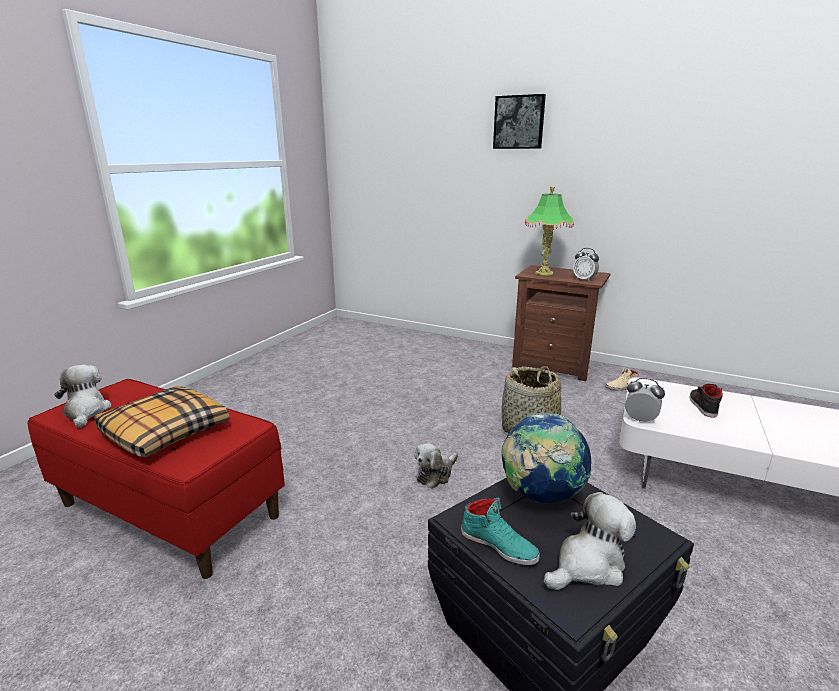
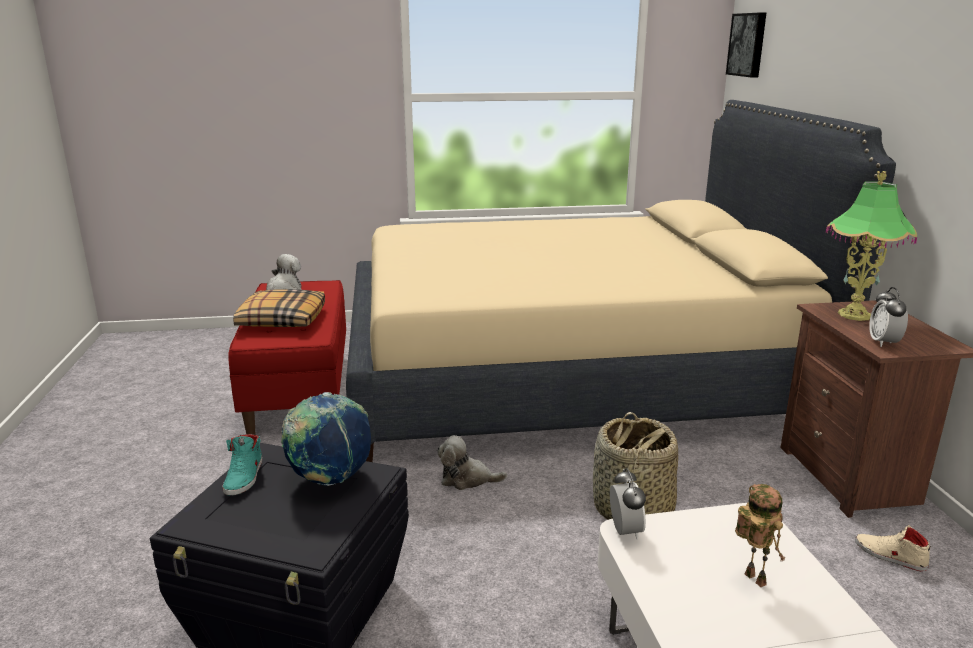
camera: 55 degrees right, 0 degrees up
(354, 384) = (568, 376): none -> beige bed
(519, 122) = (908, 55): picture -> picture (748, 45)
(588, 564) = (246, 521): plush toy -> none
(702, 405) = (751, 579): black shoe -> toy robot

